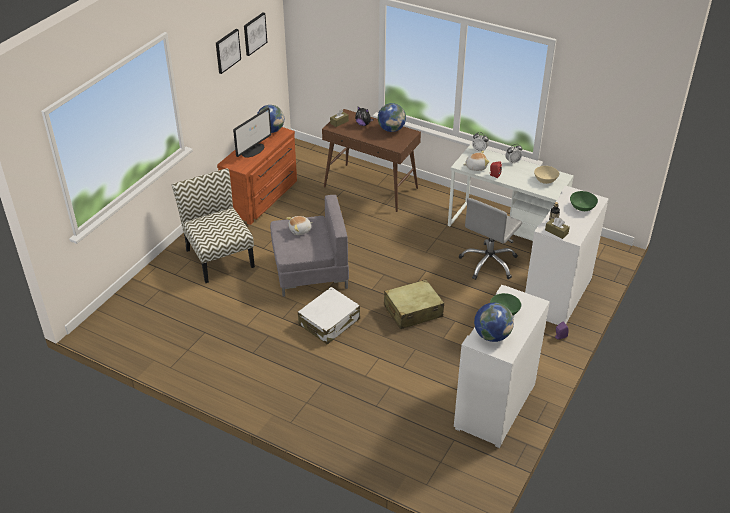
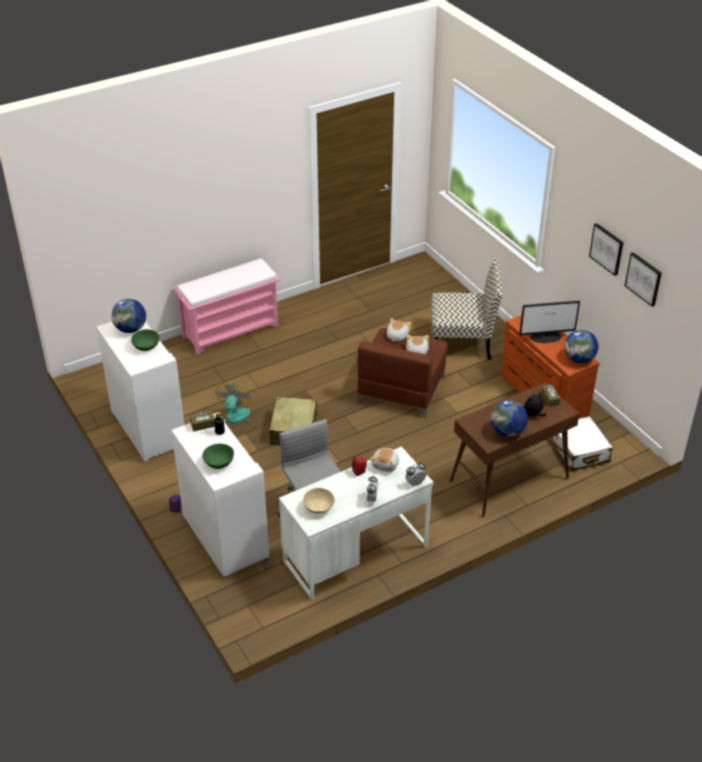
camera: 120 degrees right, 0 degrees up
(253, 150) = (546, 337): monitor -> monitor turned 75 degrees counterclockwise
(286, 248) = (396, 336): none -> plush toy
(307, 421) = (231, 330): none -> pink bench
(309, 270) = (402, 388): grey armchair -> brown armchair
(329, 322) = (324, 376): white suitcase -> white suitcase (579, 451)
(433, 352) = (236, 420): none -> fan

